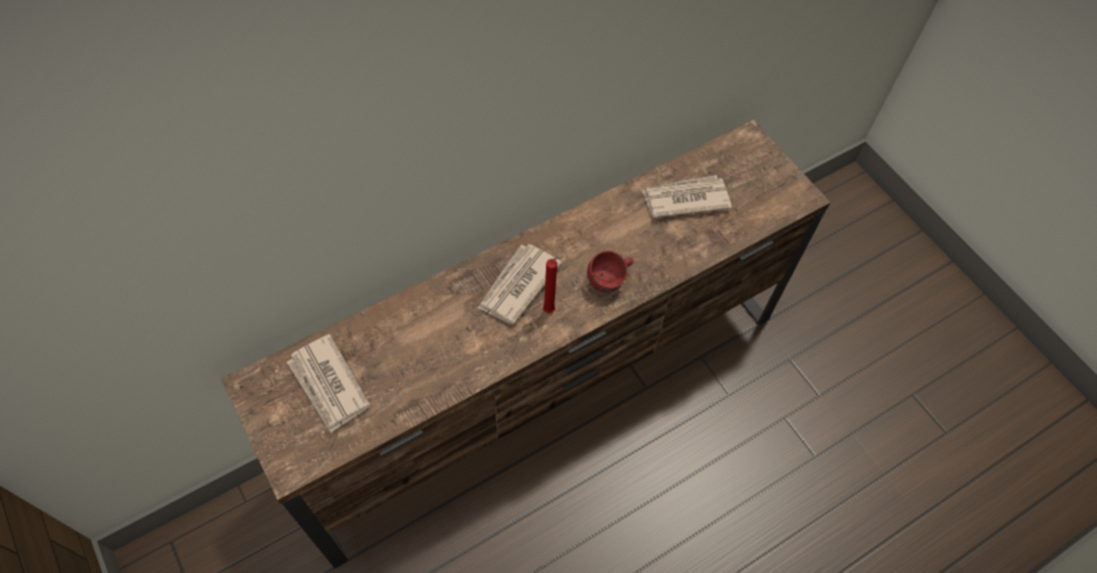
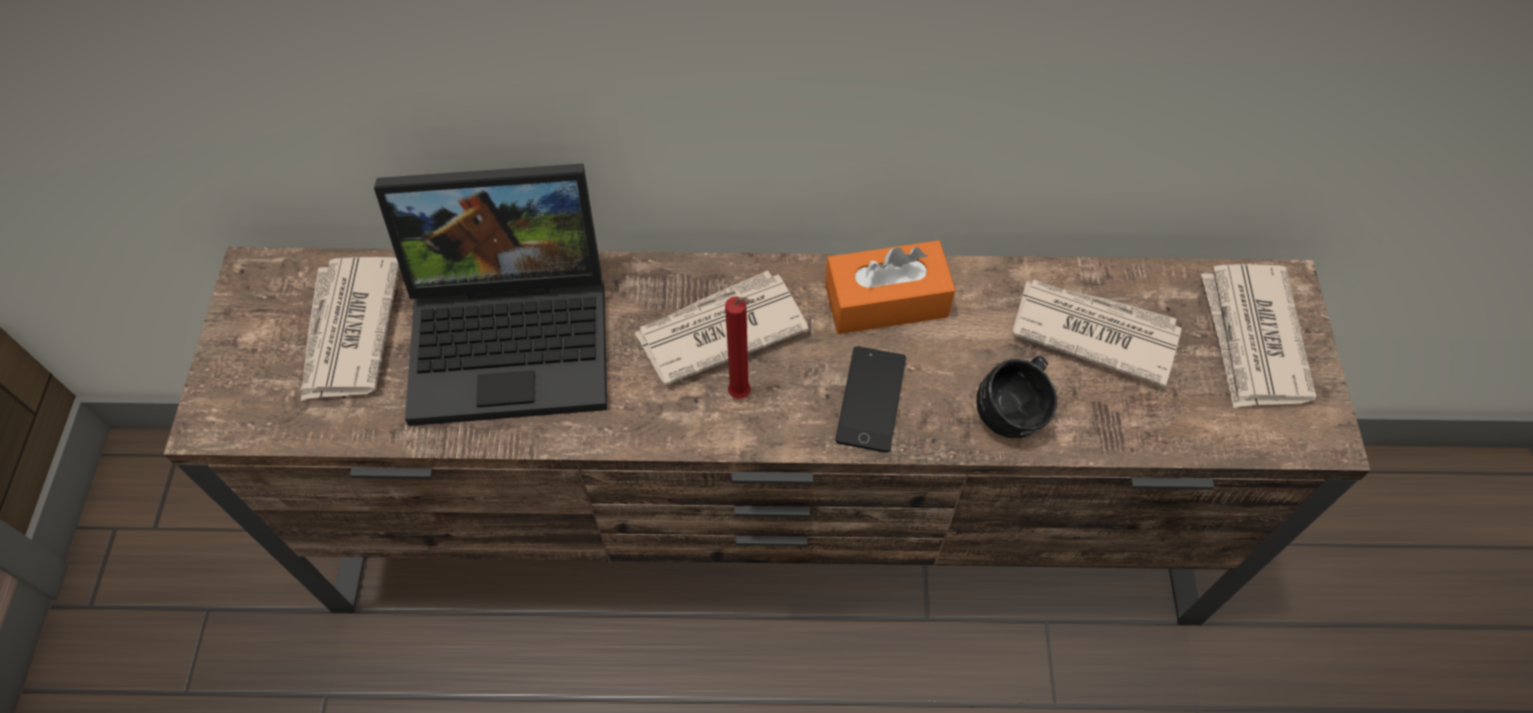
camera: 35 degrees right, 0 degrees up
(418, 339) = (516, 333): none -> laptop
(585, 231) = (886, 301): none -> orange tissue box
(610, 281) = (871, 399): red mug -> phone
(676, 252) = (1016, 410): none -> black mug
(751, 168) = (1252, 339): none -> newspaper

